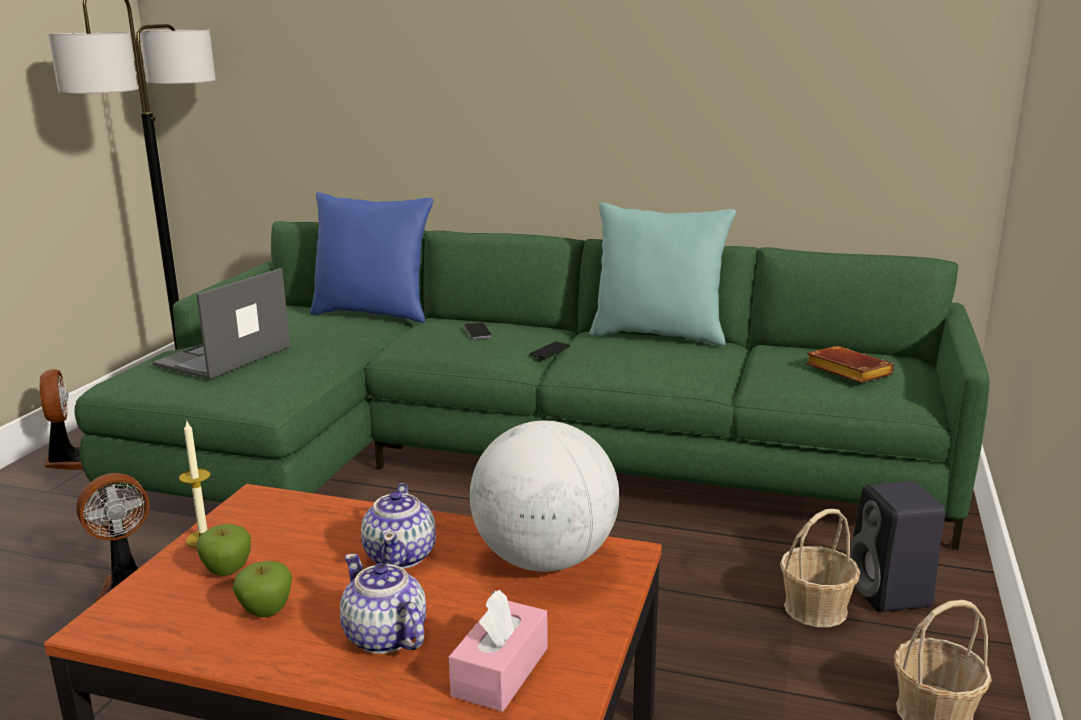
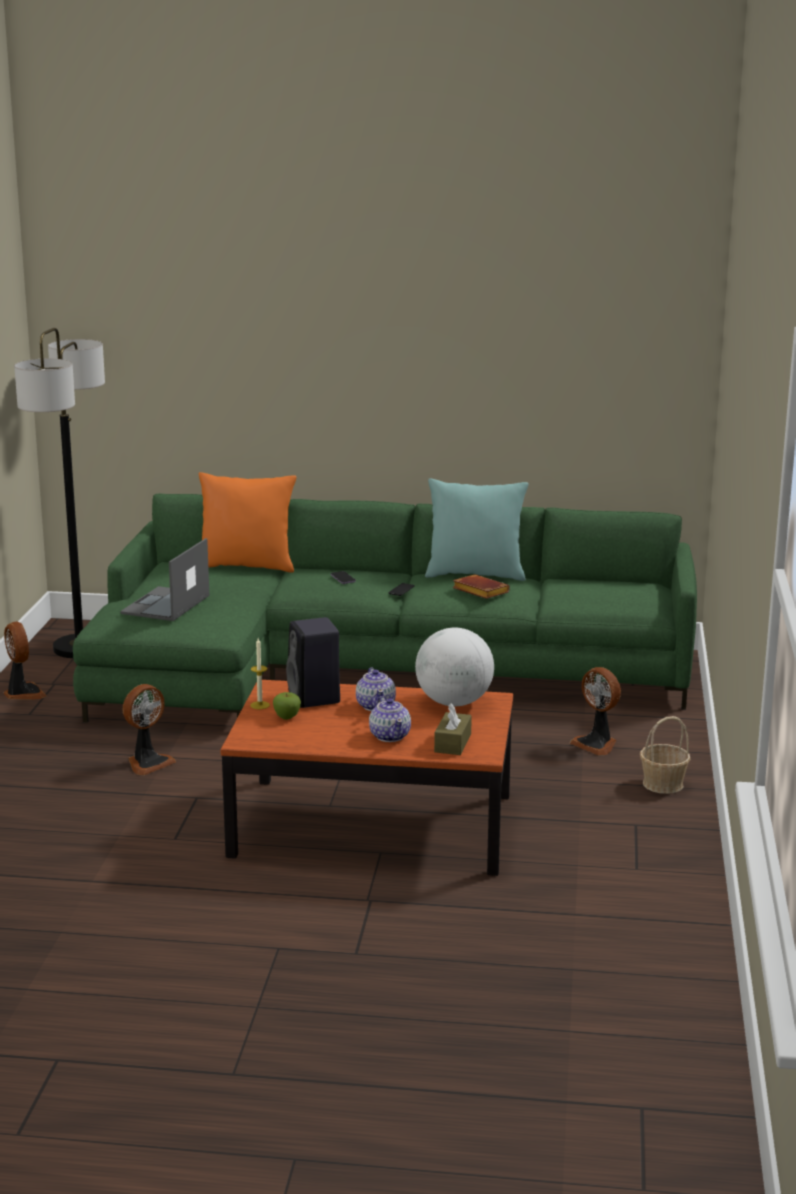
camera: 10 degrees left, 0 degrees up
(266, 611) = (322, 731): apple -> none
(373, 313) = (247, 566): blue pillow -> orange pillow
(385, 637) = (390, 736): teapot -> teapot turned 150 degrees counterclockwise
(500, 671) = (452, 743): pink tissue box -> brown tissue box
(816, 609) = (596, 744): basket -> fan
(845, 371) = (609, 595): brown book -> brown book (478, 591)
(891, 594) = (642, 734): black speaker -> black speaker (315, 698)

